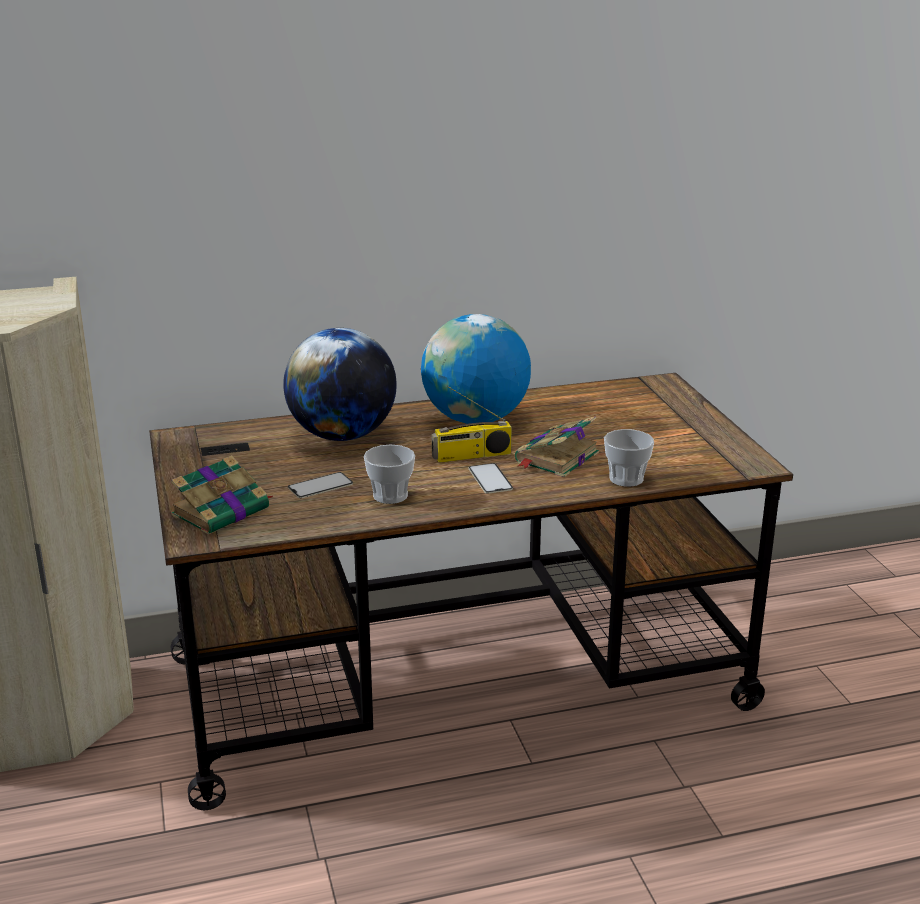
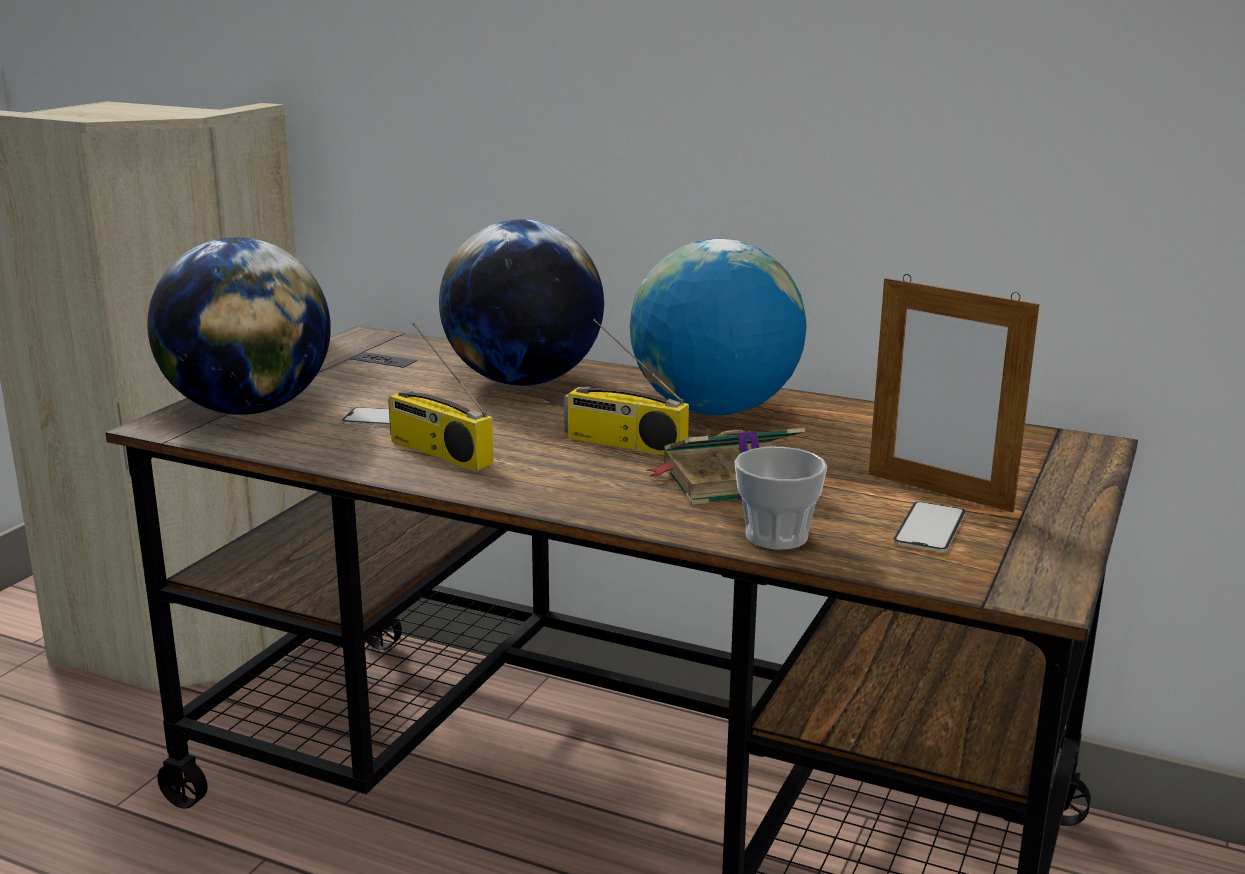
camera: 40 degrees right, 5 degrees down
(223, 511) = (249, 409): book -> globe
(390, 496) = (437, 452): cup -> radio
(490, 479) = (591, 475): phone -> phone (929, 527)
(648, 430) = (939, 492): none -> picture frame

